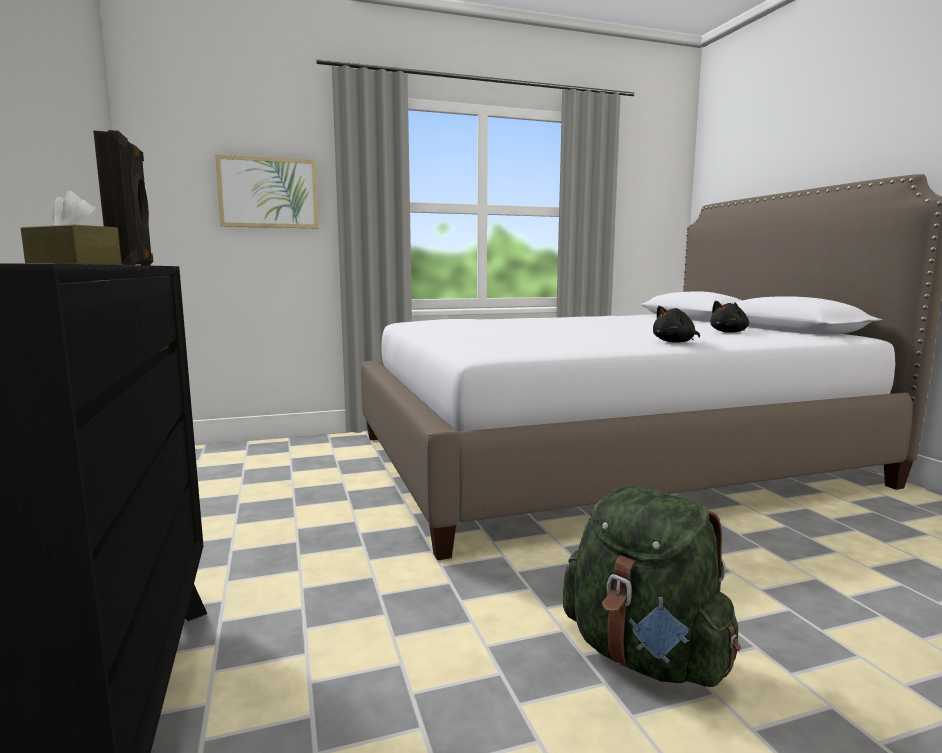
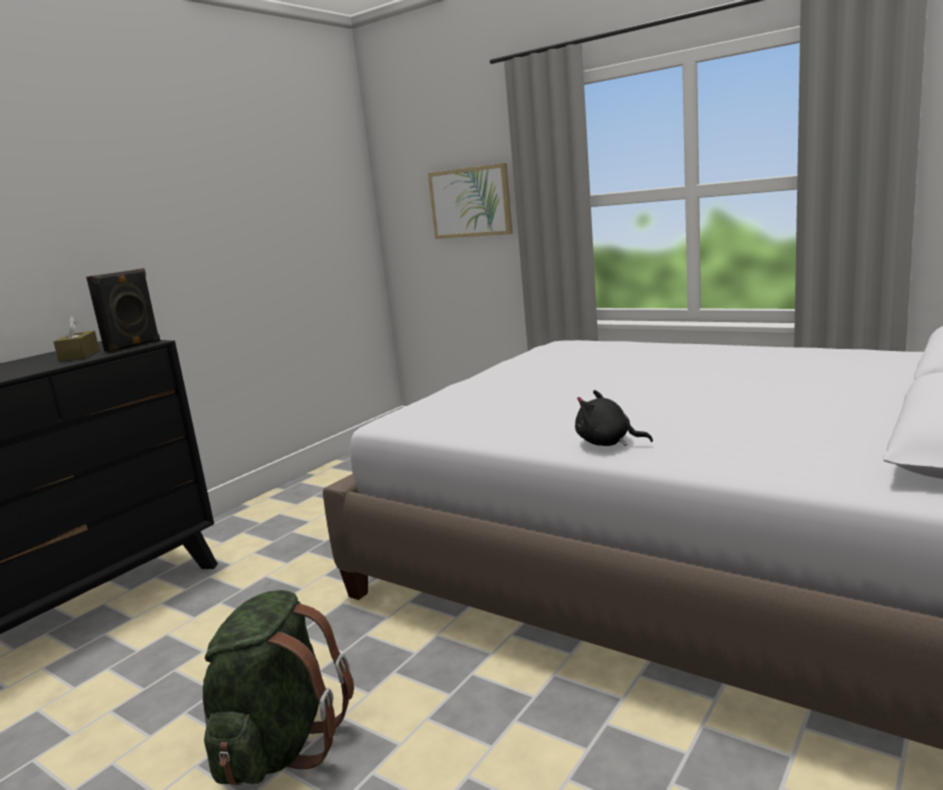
camera: 55 degrees right, 5 degrees up
(730, 332) = (799, 435): black plush toy -> none

